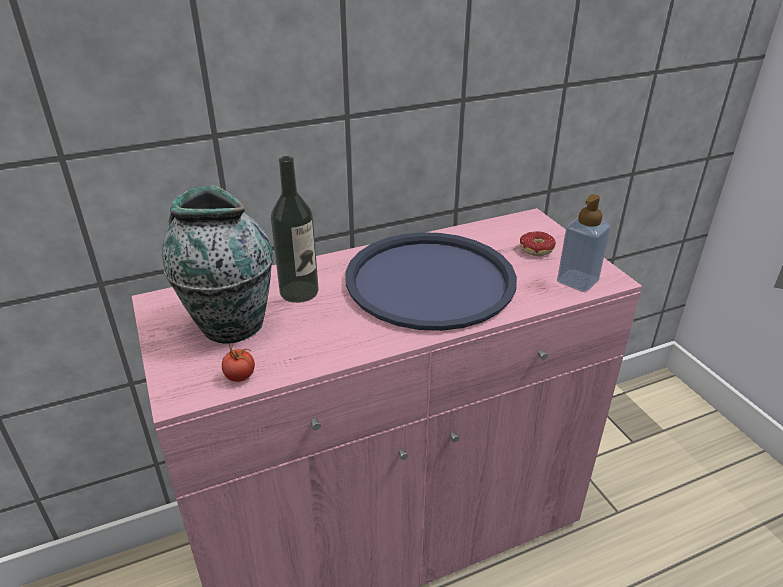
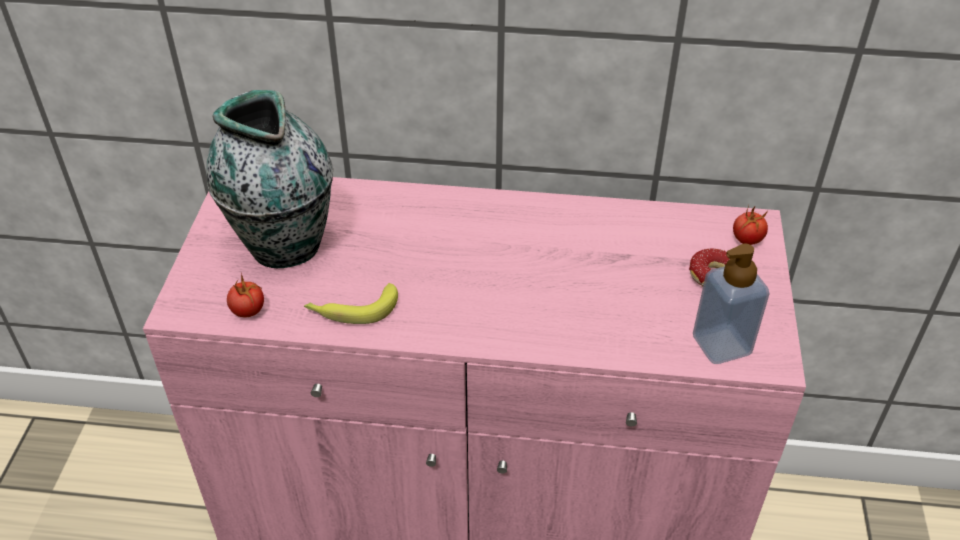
camera: 30 degrees right, 10 degrees up
(299, 291) = (381, 228): bottle -> none
(323, 346) = (352, 310): none -> banana
(430, 281) = (536, 271): blue tray -> none
(535, 227) = (747, 240): none -> tomato

